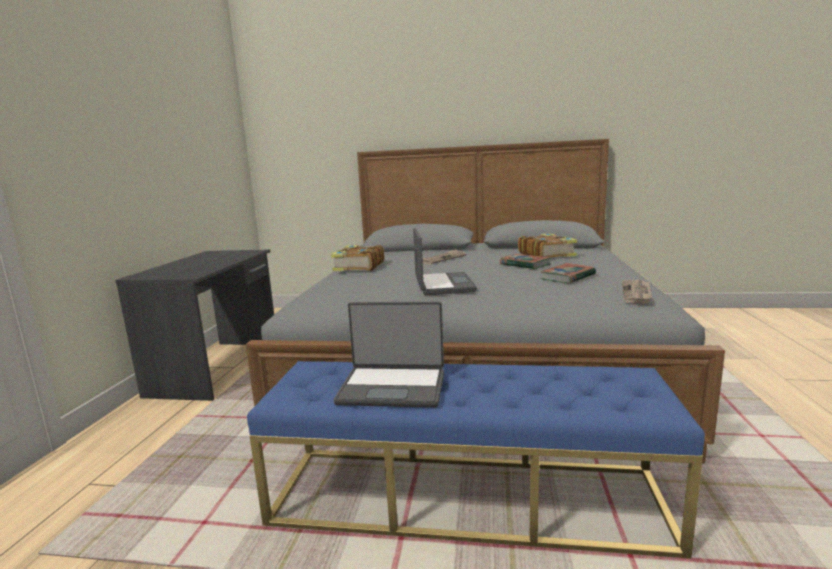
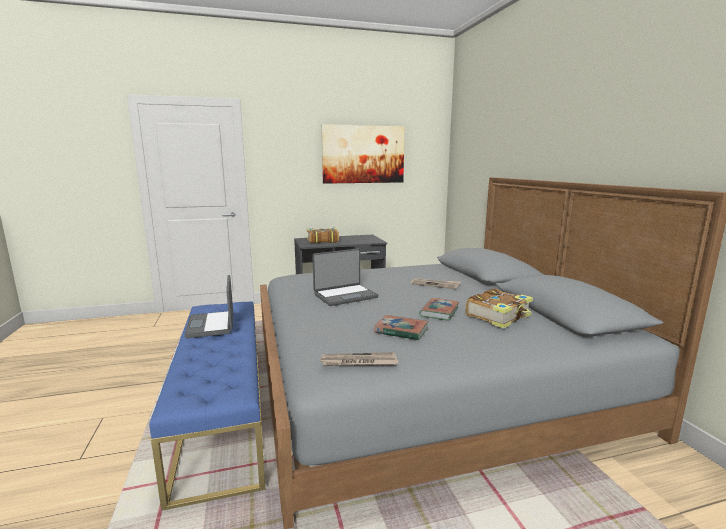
camera: 65 degrees right, 0 degrees up
(171, 124) = (363, 154): none -> picture
(358, 266) = (385, 269): book -> book (322, 241)

